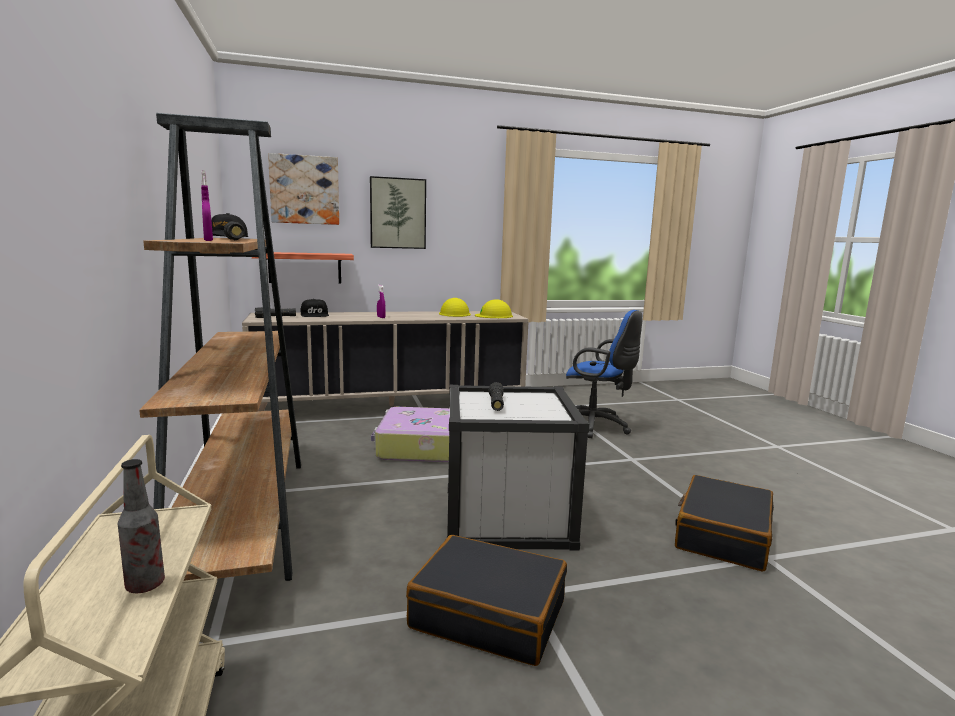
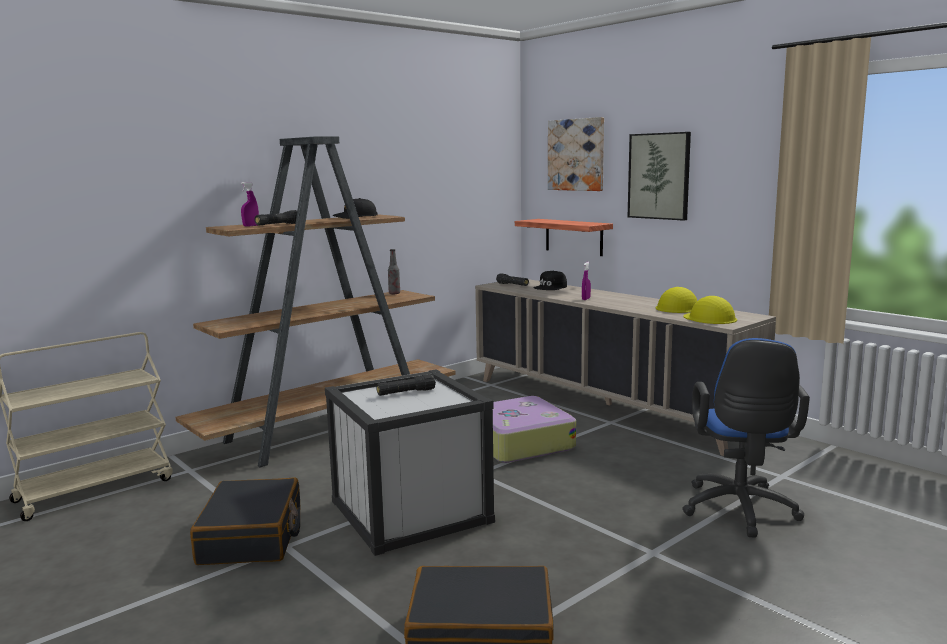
camera: 65 degrees right, 0 degrees up
(145, 585) = (74, 392): bottle -> bottle (394, 293)

